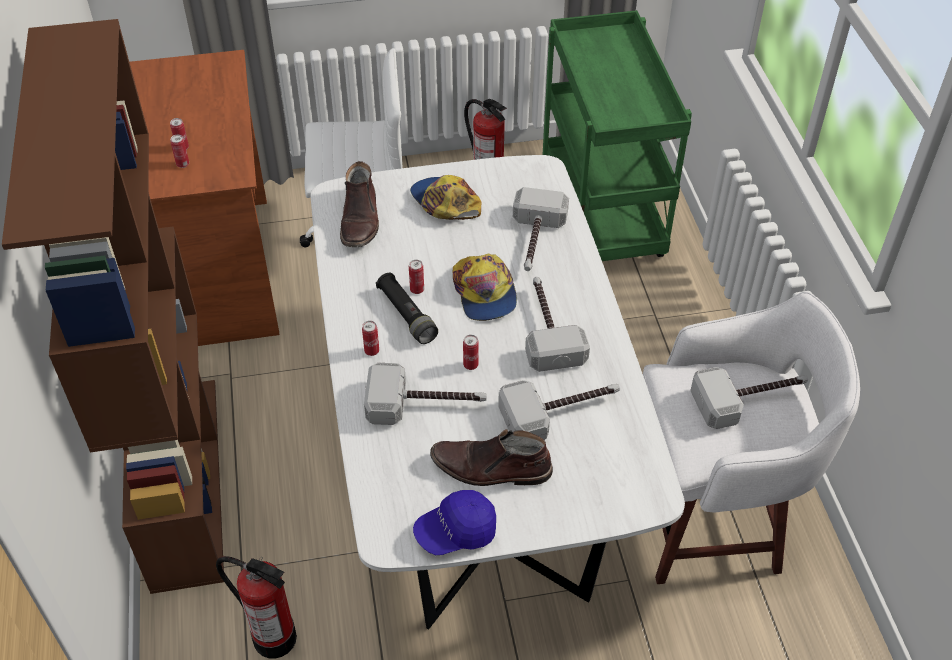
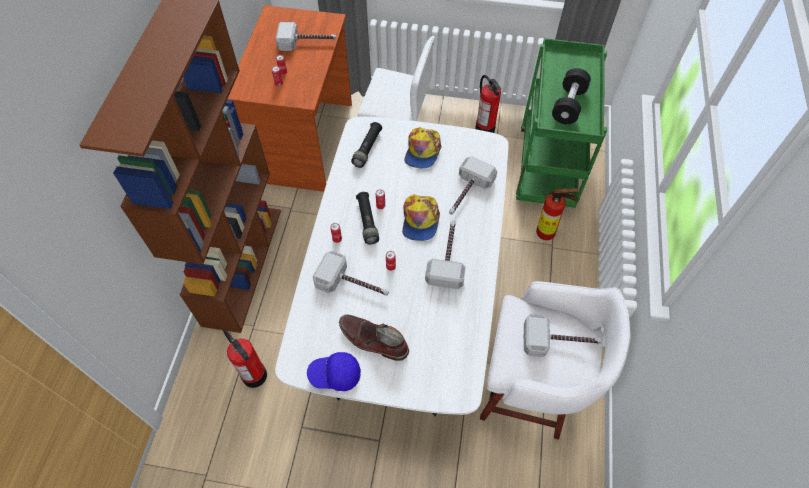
camera: 20 degrees right, 10 degrees up
(360, 220) = (367, 149): brown boot -> black flashlight
(444, 203) = (422, 151): cap -> cap turned 150 degrees counterclockwise
(561, 411) = (431, 316): hammer -> hammer (308, 42)
(622, 97) = (568, 105): none -> black dumbbell
(643, 302) = (548, 234): none -> fire extinguisher

